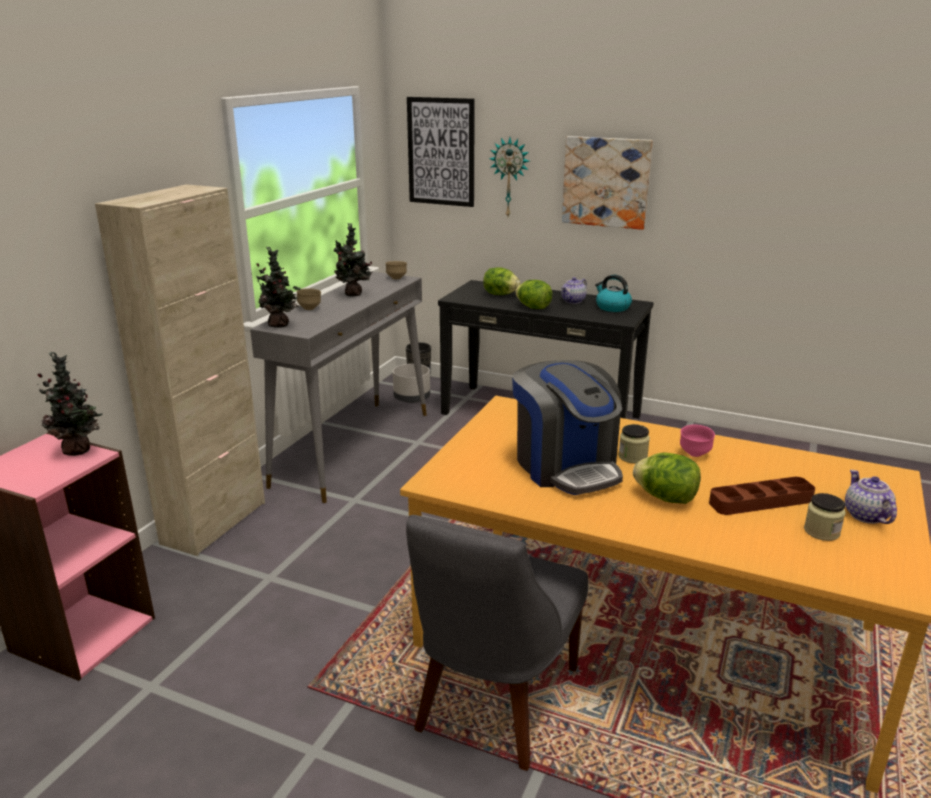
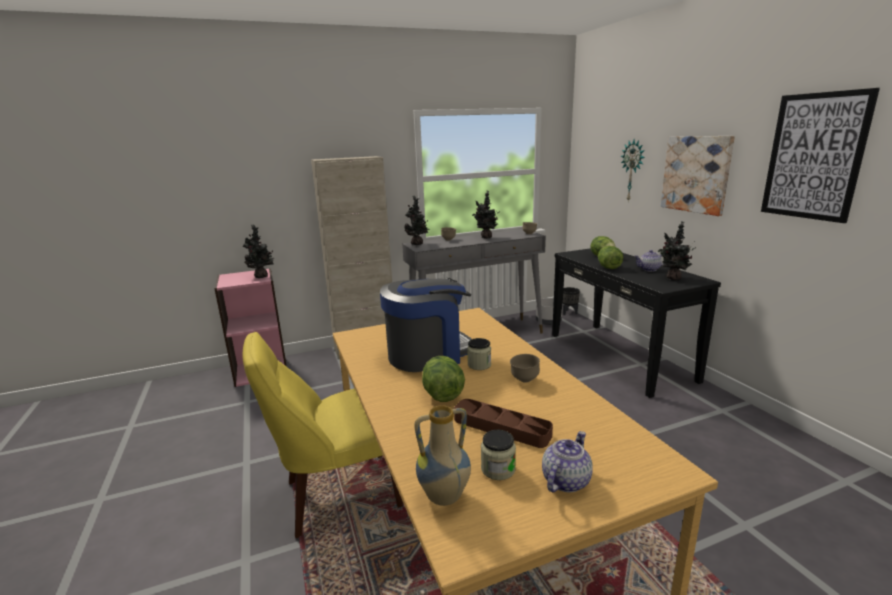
camera: 45 degrees right, 5 degrees down
(441, 152) = (596, 152): picture -> picture (814, 157)
(493, 703) = (336, 494): grey chair -> yellow chair
(566, 466) = (428, 354): coffee machine -> coffee machine turned 135 degrees counterclockwise
(612, 307) = (672, 278): kettle -> potted plant
(694, 454) = (524, 380): pink bowl -> brown bowl
(836, 570) = (444, 497): none -> vase

